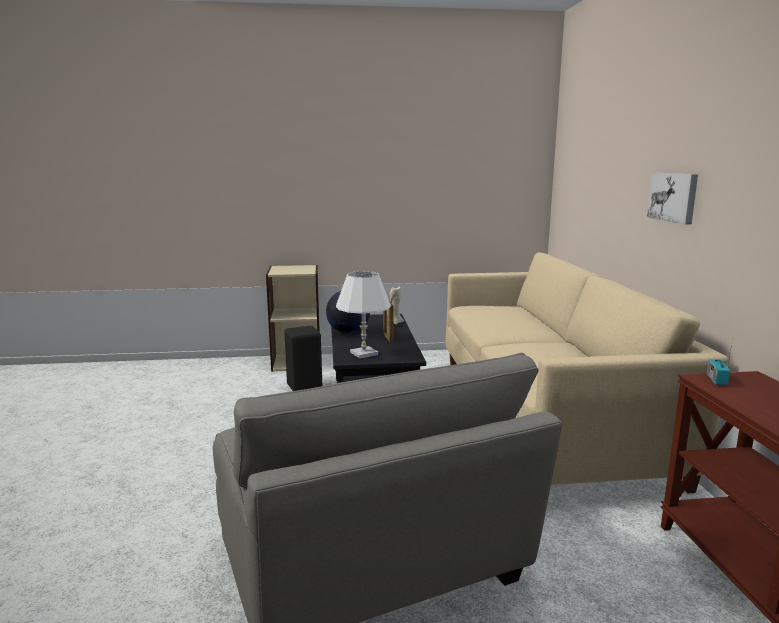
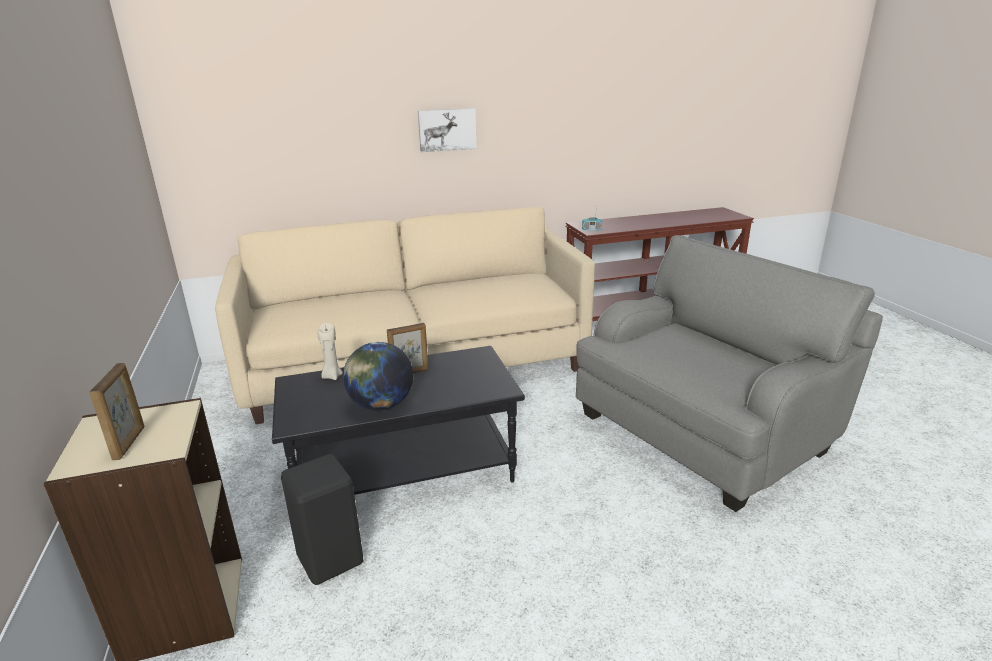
camera: 100 degrees left, 10 degrees up
(287, 269) = (130, 443): none -> picture frame
(364, 353) = (477, 381): white table lamp -> none

